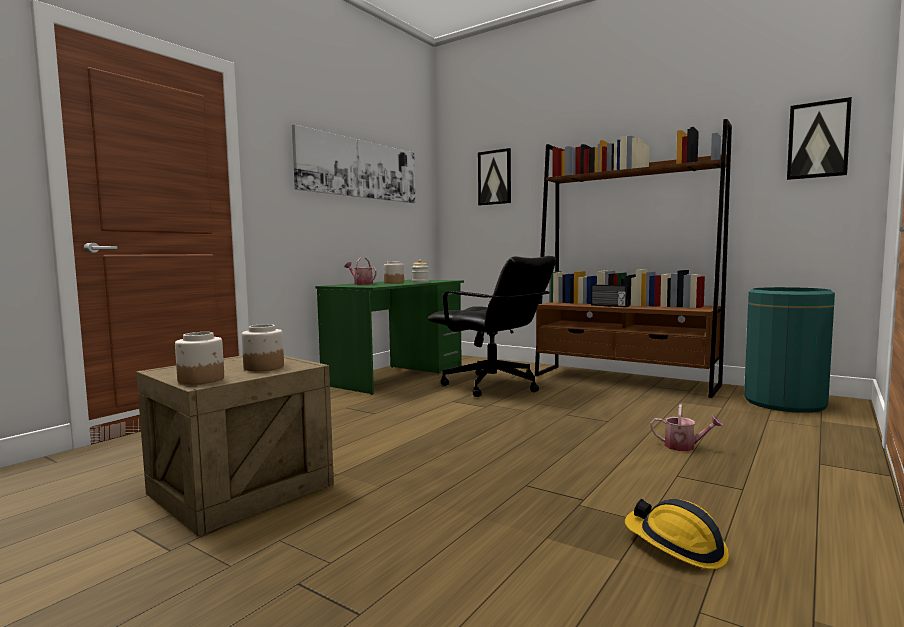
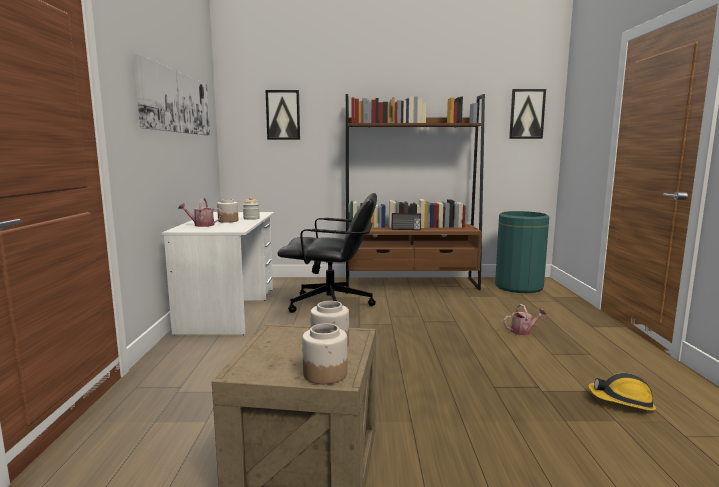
camera: 35 degrees left, 5 degrees up
(396, 375) = (230, 309): green desk -> white desk

